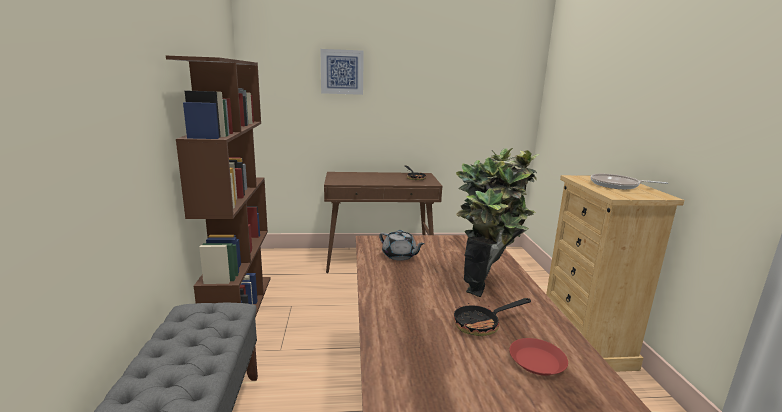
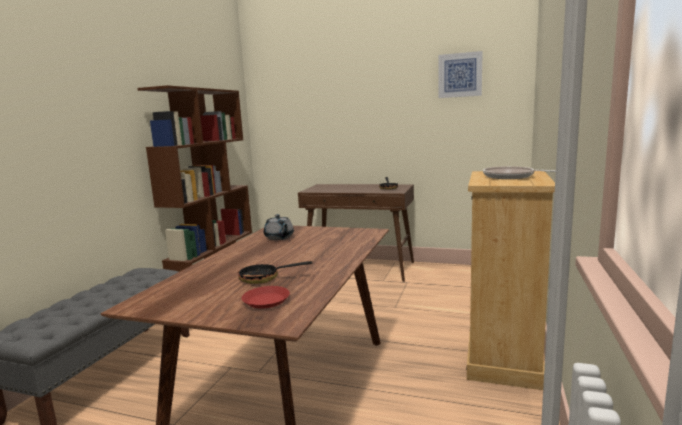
camera: 25 degrees right, 5 degrees down
(342, 72) = (326, 93): picture -> picture (460, 75)
(487, 284) = (317, 257): potted plant -> none

